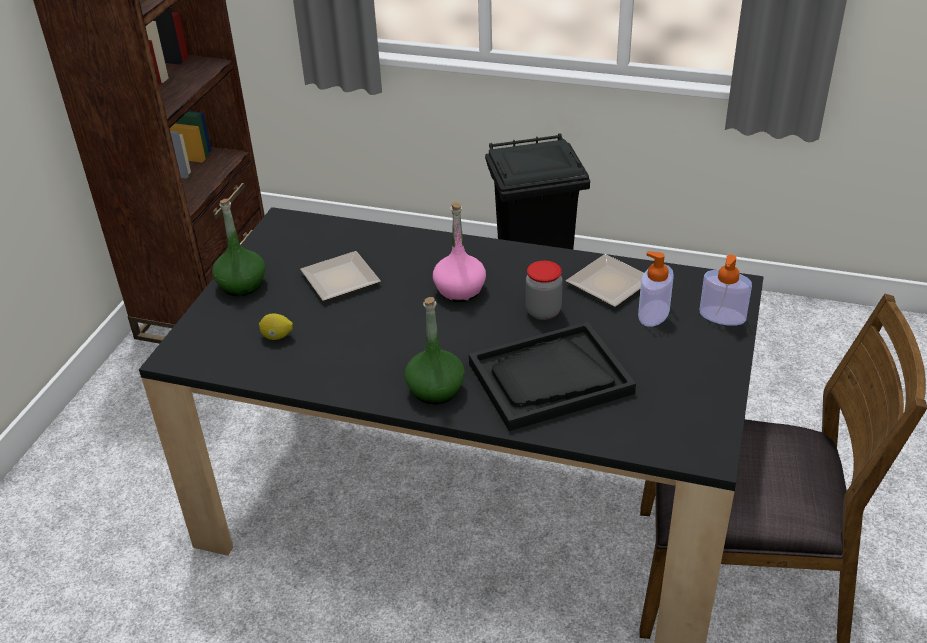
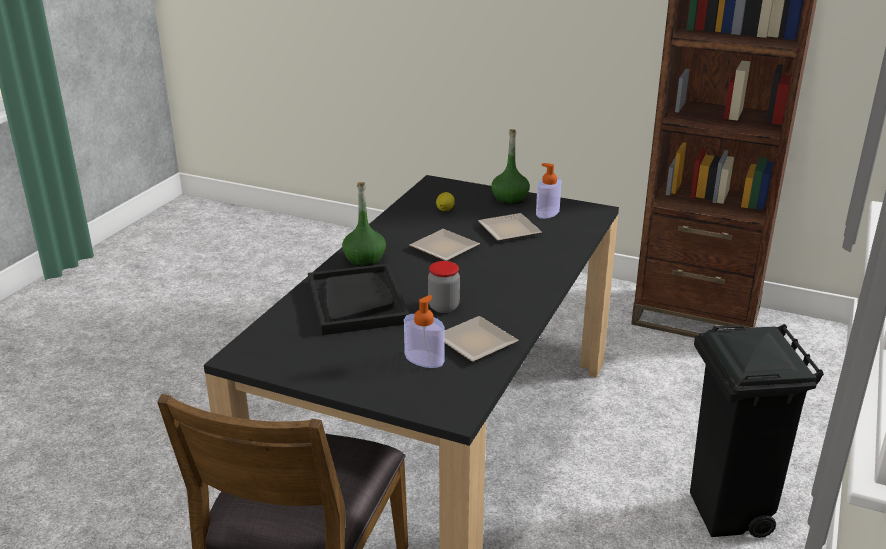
camera: 95 degrees right, 10 degrees down
(396, 327) = (442, 248): none -> plate
(460, 290) = (483, 274): pink bottle -> none
(722, 316) = (408, 396): soap dispenser -> soap dispenser (547, 212)

